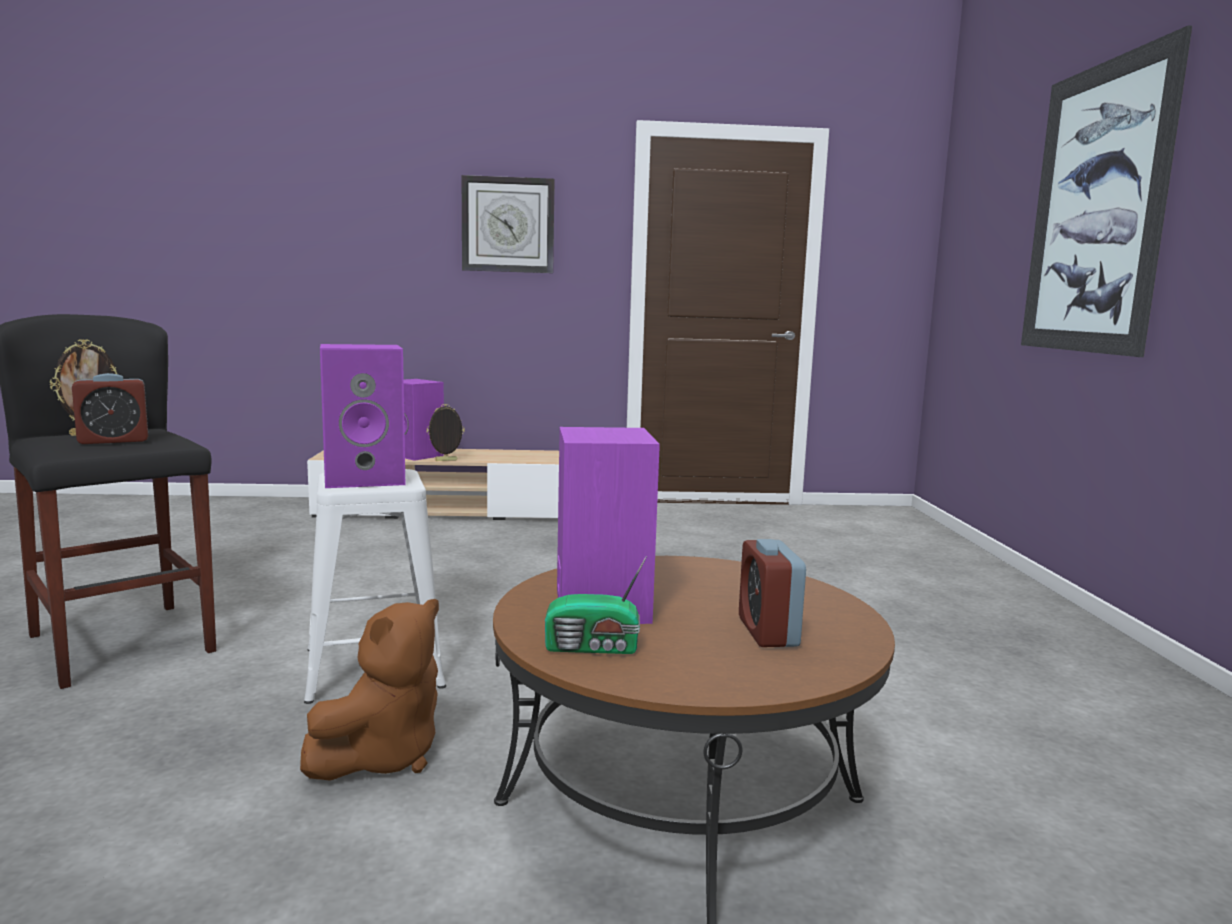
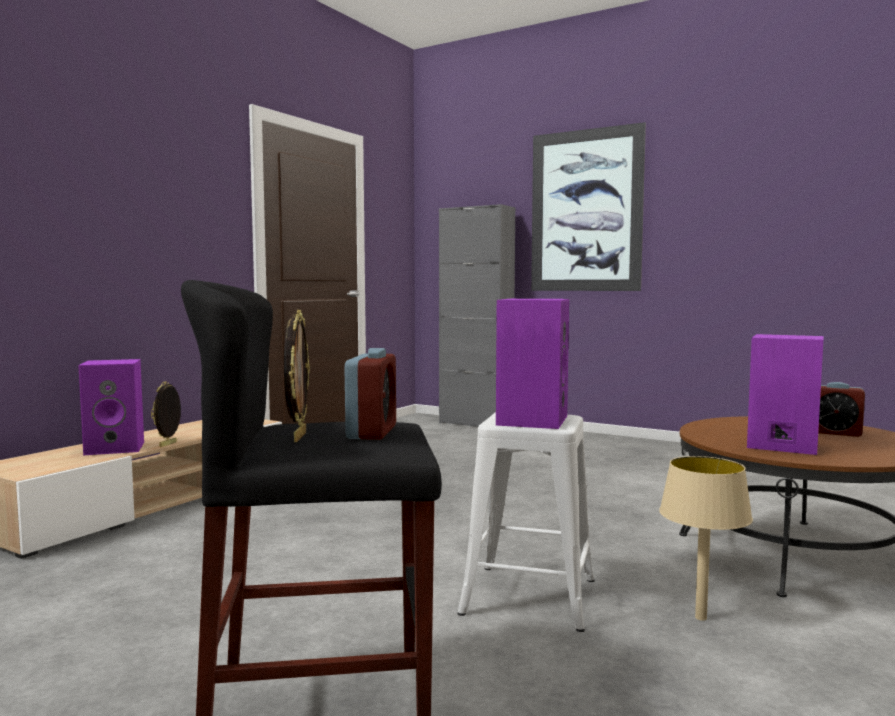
camera: 55 degrees left, 5 degrees down
(382, 757) = (701, 618): brown plush toy -> beige table lamp
(508, 225) = (153, 188): wall clock -> none
(594, 648) = (858, 455): radio -> none
(932, 536) = (475, 424): none -> grey cabinet

